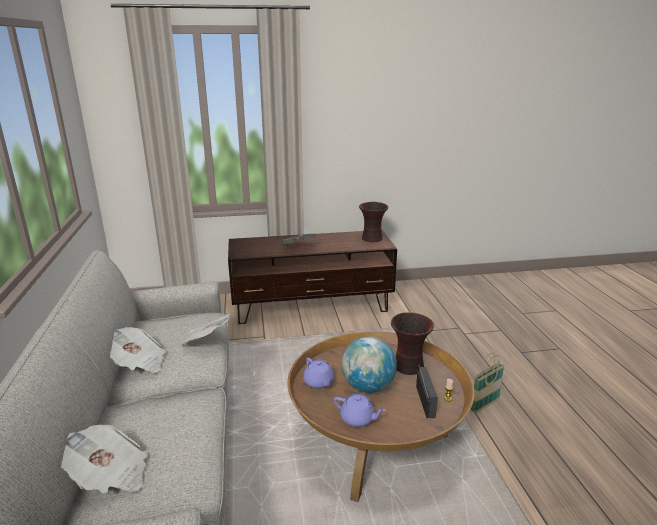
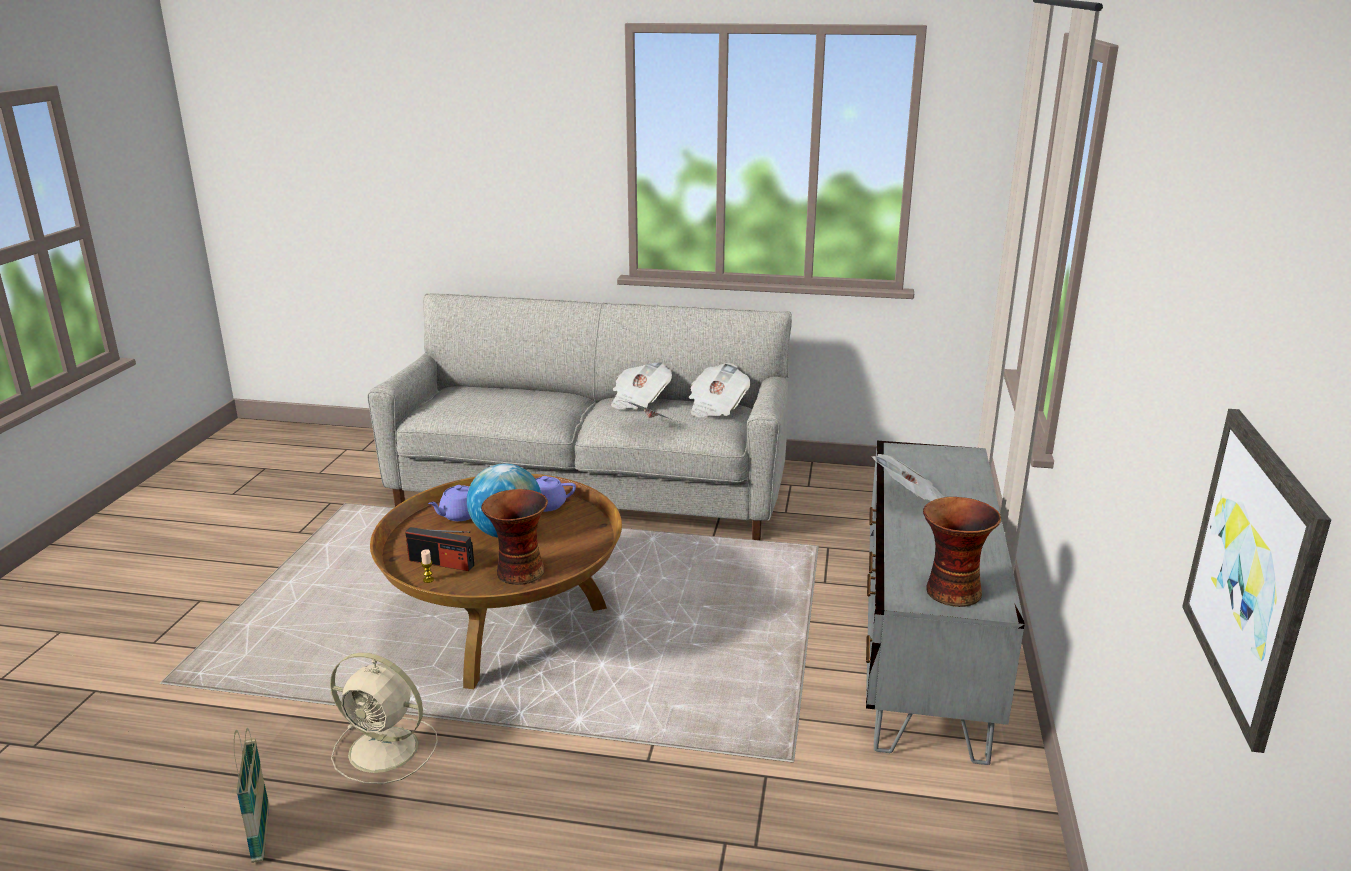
camera: 110 degrees right, 0 degrees up
(110, 475) = (484, 391): newspaper -> newspaper (716, 407)
(312, 307) = (922, 650): brown tv stand -> grey tv stand
(484, 405) = (490, 758): basket -> basket (261, 834)
(501, 125) = (1254, 571): none -> picture
(517, 447) = (386, 750): none -> beige fan

